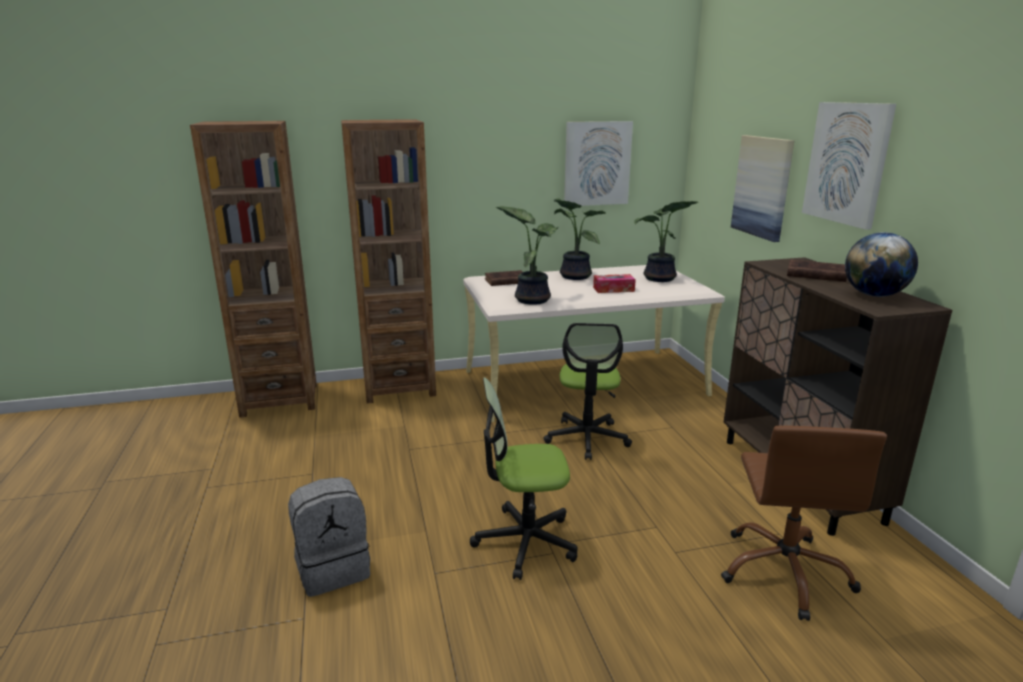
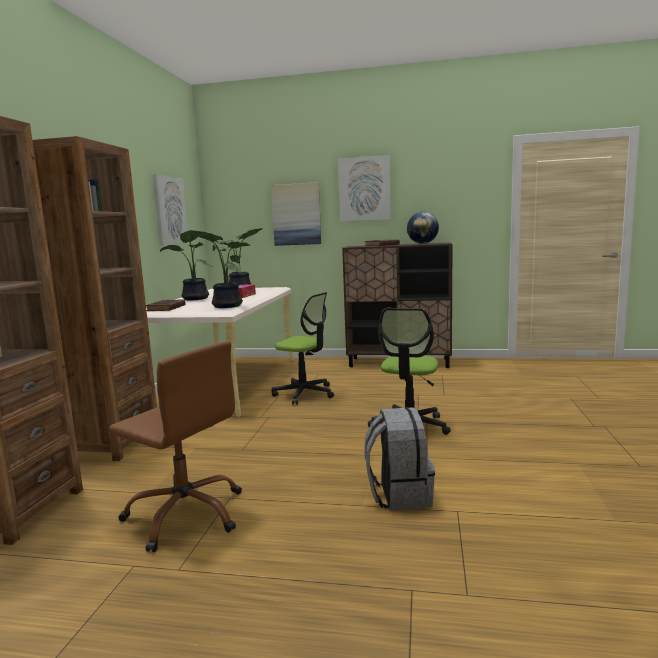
camera: 65 degrees left, 10 degrees down
(785, 572) = (471, 380): brown office chair -> brown office chair (186, 514)

